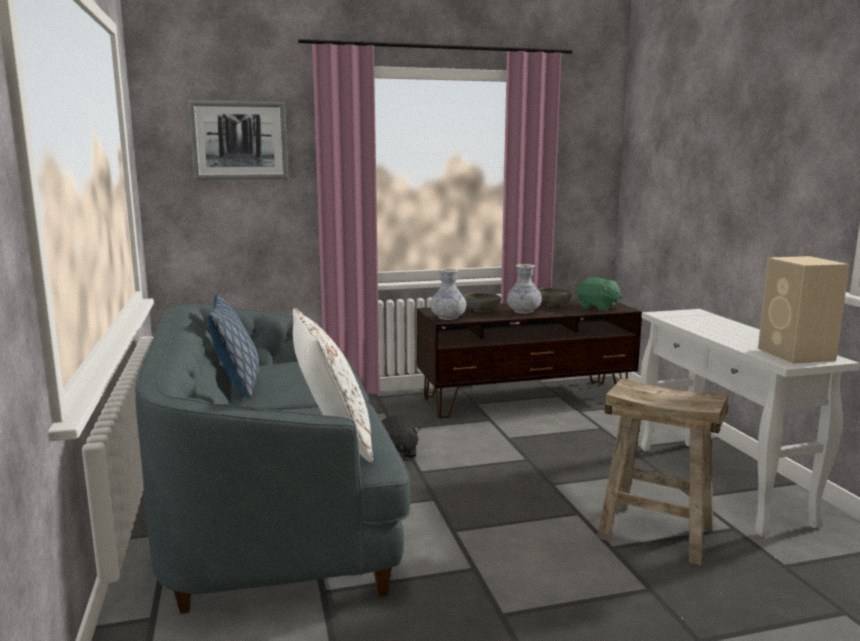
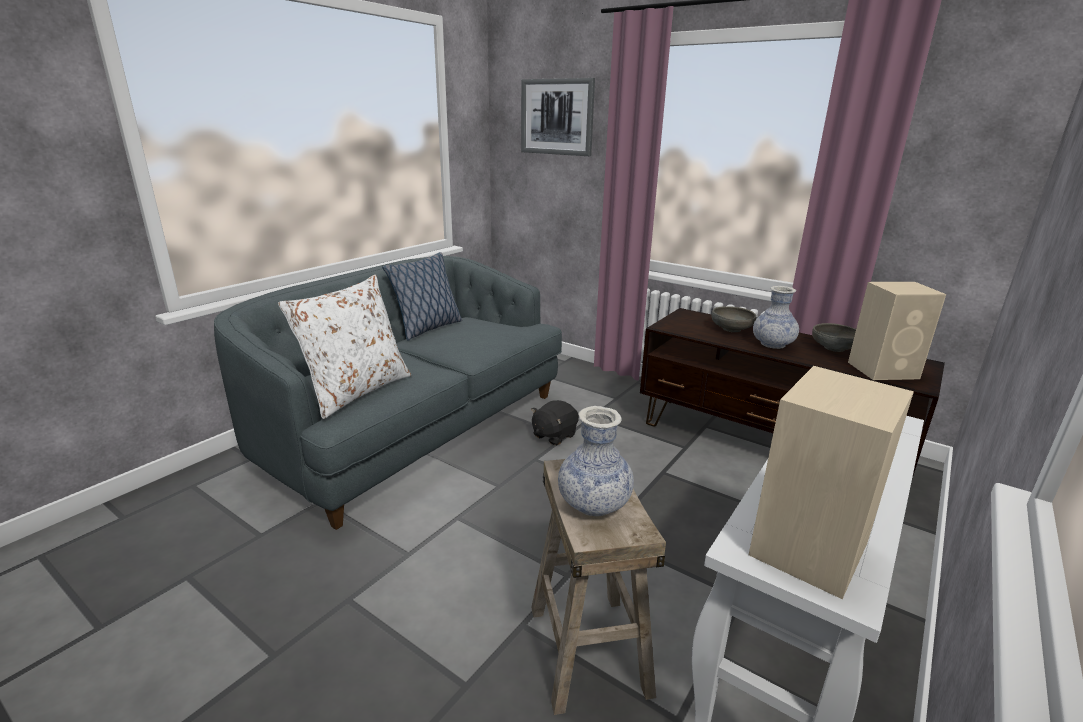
camera: 50 degrees right, 10 degrees up
(448, 317) = (676, 325): vase -> vase (594, 503)
(597, 307) = (884, 370): green plush toy -> beige speaker

